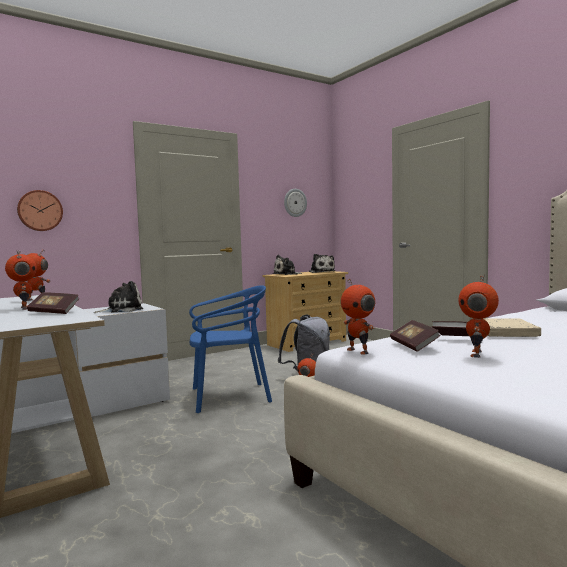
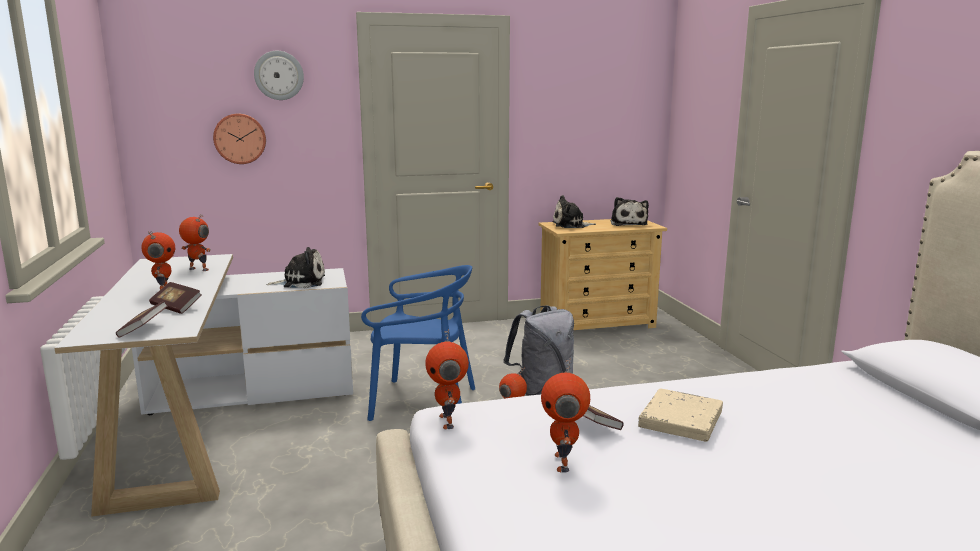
camera: 20 degrees right, 10 degrees up
(295, 202) = (601, 115): wall clock -> wall clock (279, 75)
(414, 345) = (516, 427): book -> book (143, 329)
(478, 354) = (564, 462): toy robot -> toy robot turned 45 degrees counterclockwise

